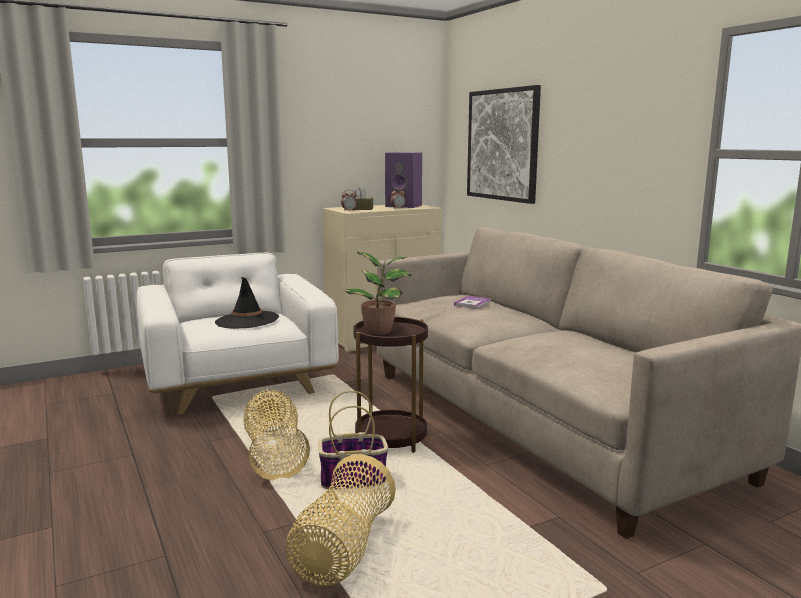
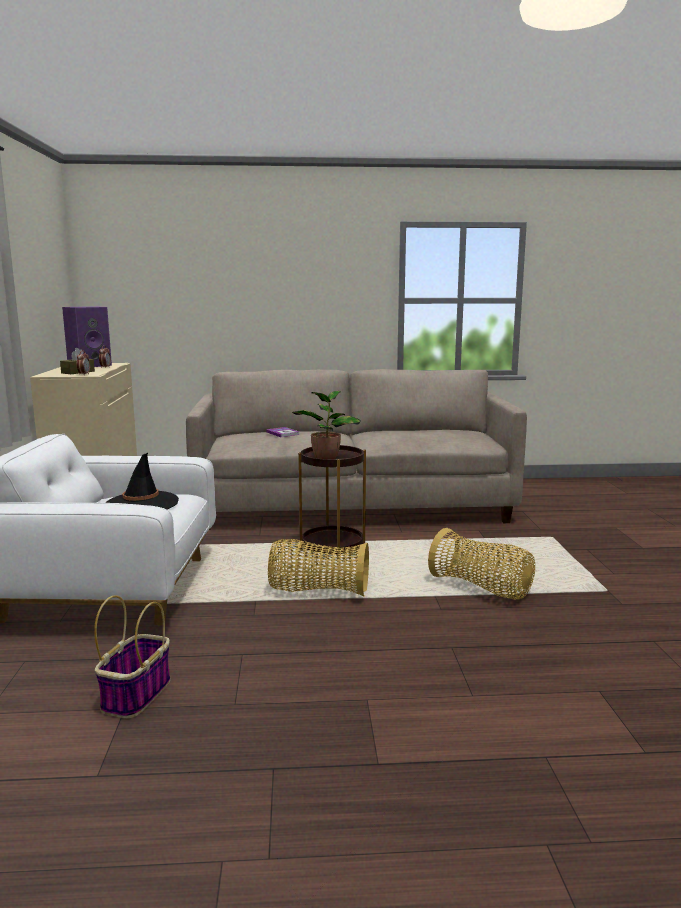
camera: 65 degrees left, 0 degrees up
(354, 479) = (387, 570): basket -> basket (137, 694)
(502, 145) = (178, 297): picture -> none

